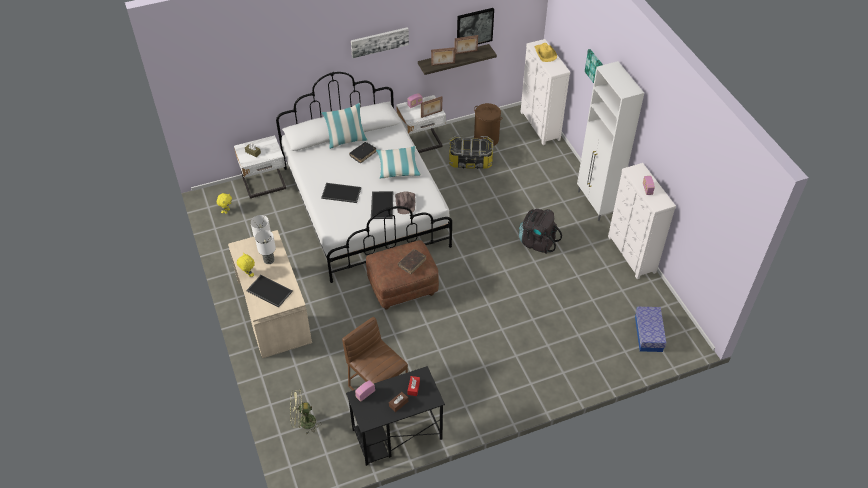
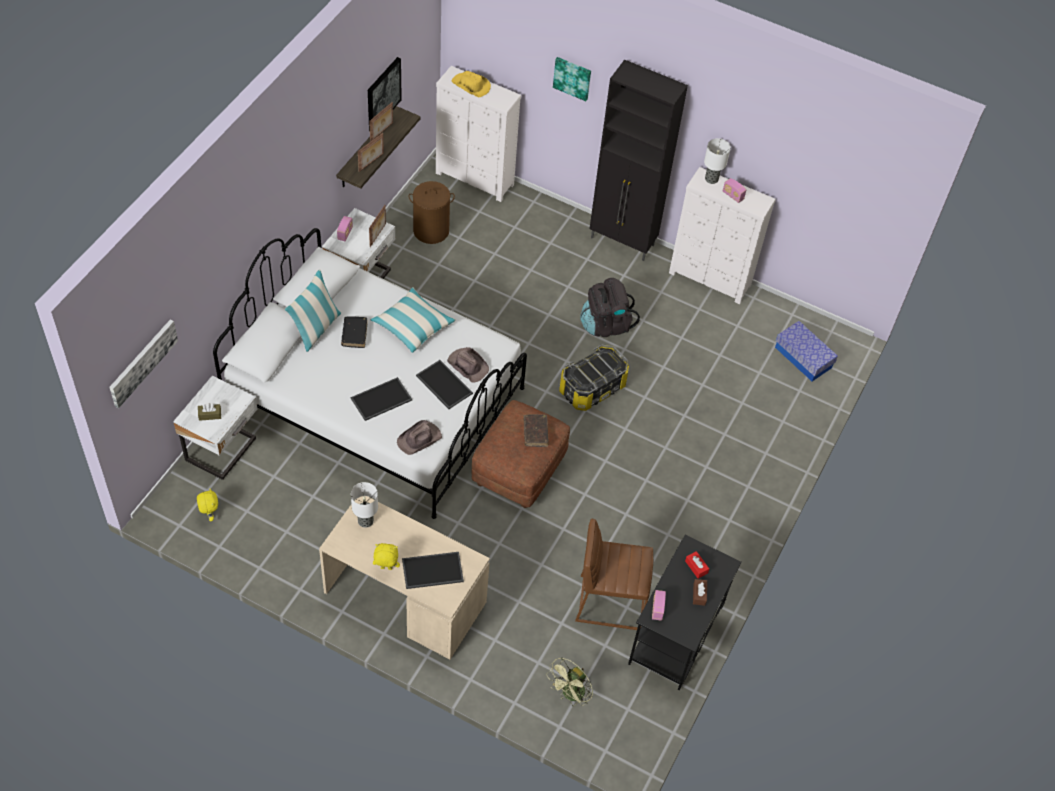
camera: 45 degrees left, 5 degrees up
(269, 260) = (391, 535): table lamp -> table lamp (712, 179)
(339, 224) = (420, 439): none -> brown hat
(379, 41) = (301, 174): picture -> picture (142, 362)
(470, 161) = (440, 269): storage box -> storage box (592, 388)
(596, 204) = (623, 242): white cabinet -> black cabinet

